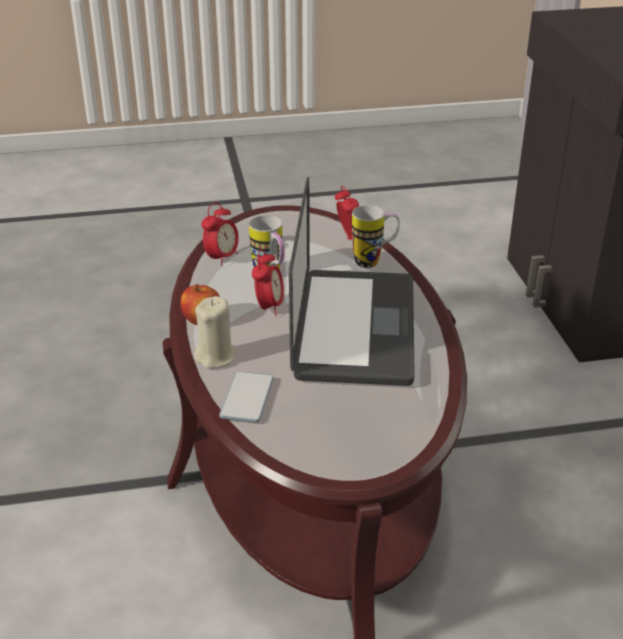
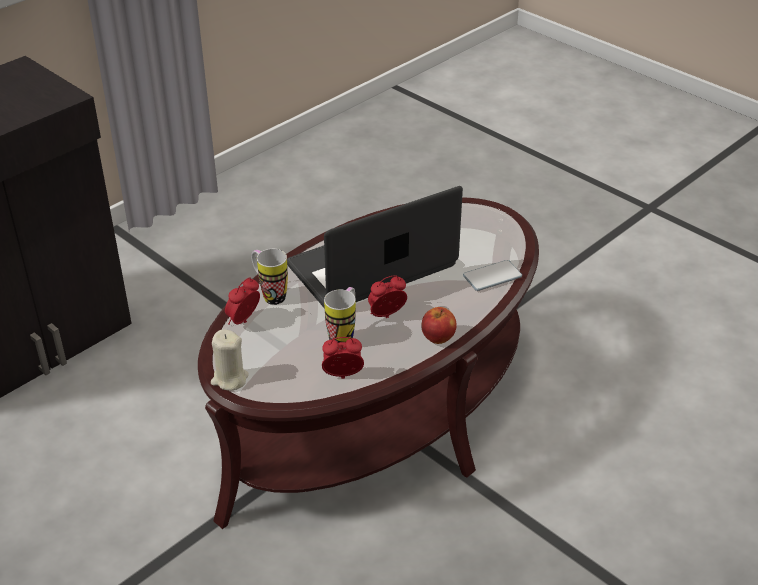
camera: 125 degrees left, 5 degrees up
(216, 357) = (469, 309): beige candle -> beige candle (229, 379)

